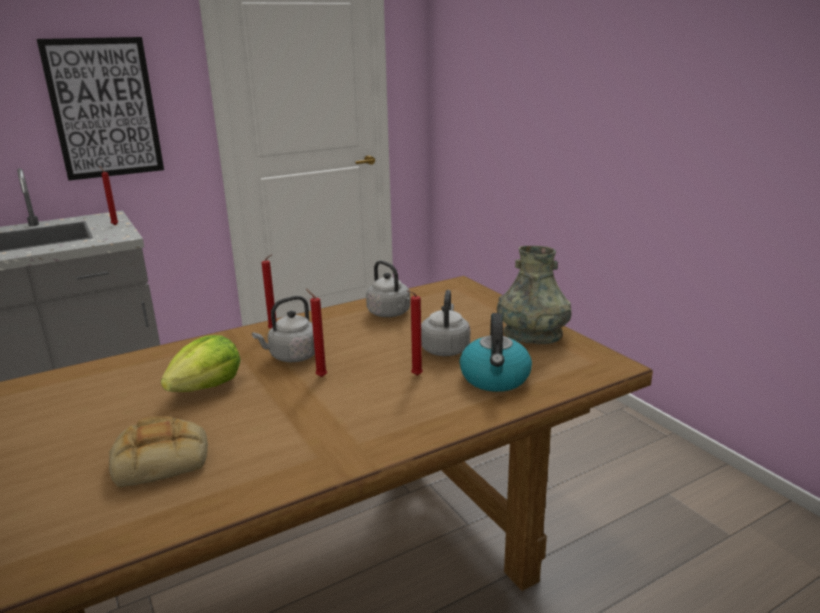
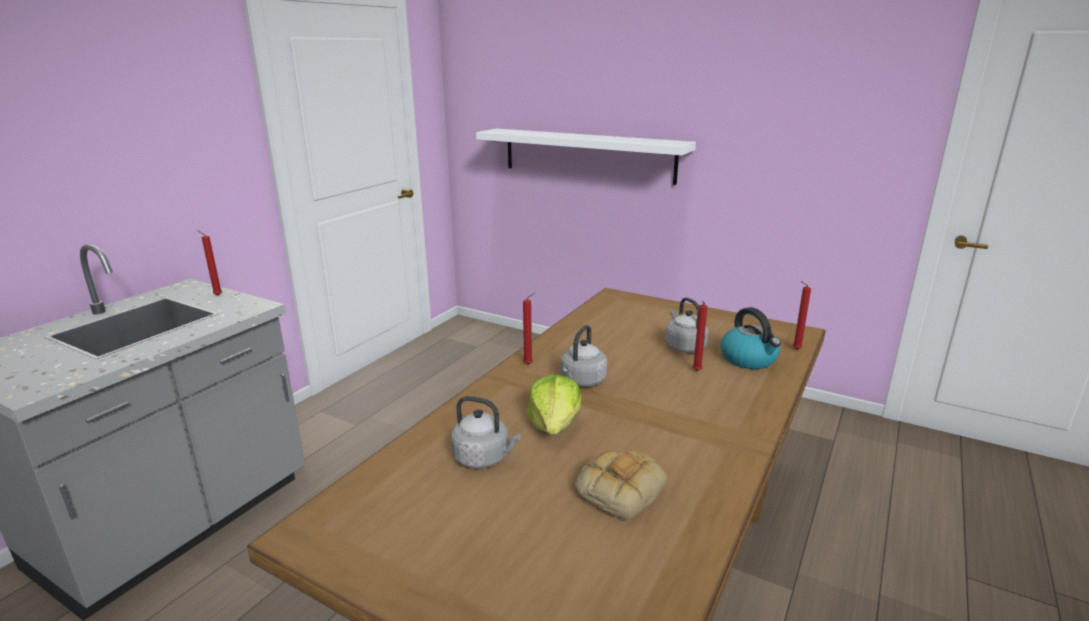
camera: 30 degrees left, 0 degrees up
(104, 108) = (160, 161): picture -> none
(320, 376) = (630, 391): red candle -> red candle (795, 349)
(390, 313) = (600, 329): grey kettle -> grey kettle (484, 458)
(532, 335) = (724, 323): grey vase -> none
(536, 130) = (587, 155): none -> white shelf

